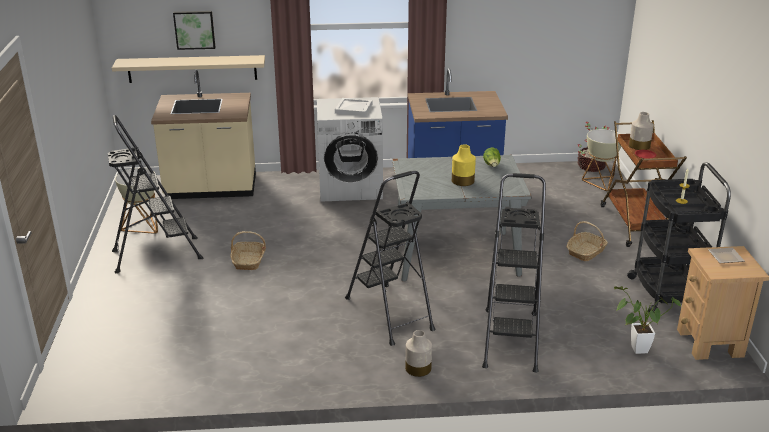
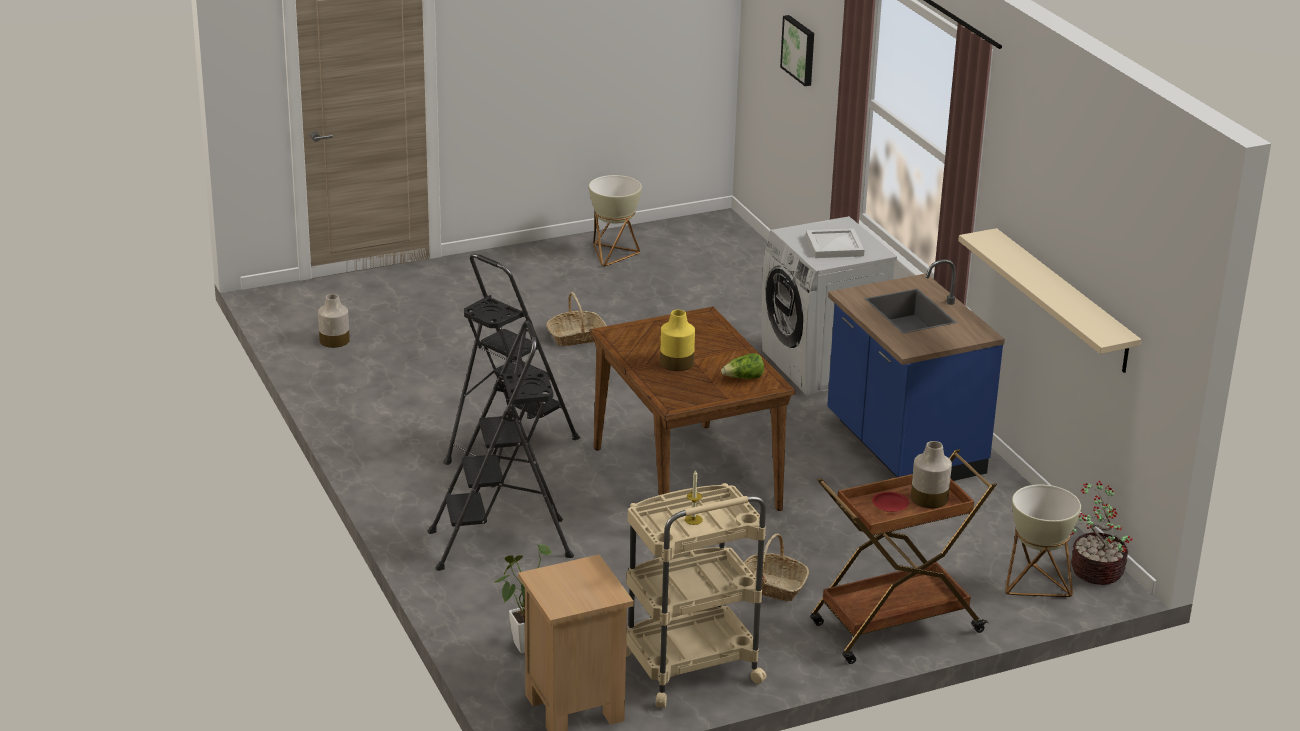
camera: 70 degrees right, 0 degrees up
(156, 254) = (554, 278): step ladder -> none
(192, 69) = (792, 102): beige shelf -> beige shelf (1063, 301)
(211, 188) = (744, 271): beige counter -> none
(418, 368) = (406, 487): beige vase -> beige vase (334, 340)
(454, 256) = (685, 477): grey dining table -> brown dining table
(667, 294) = (690, 667): black cart -> beige cart
(724, 257) = (588, 583): plate -> none

